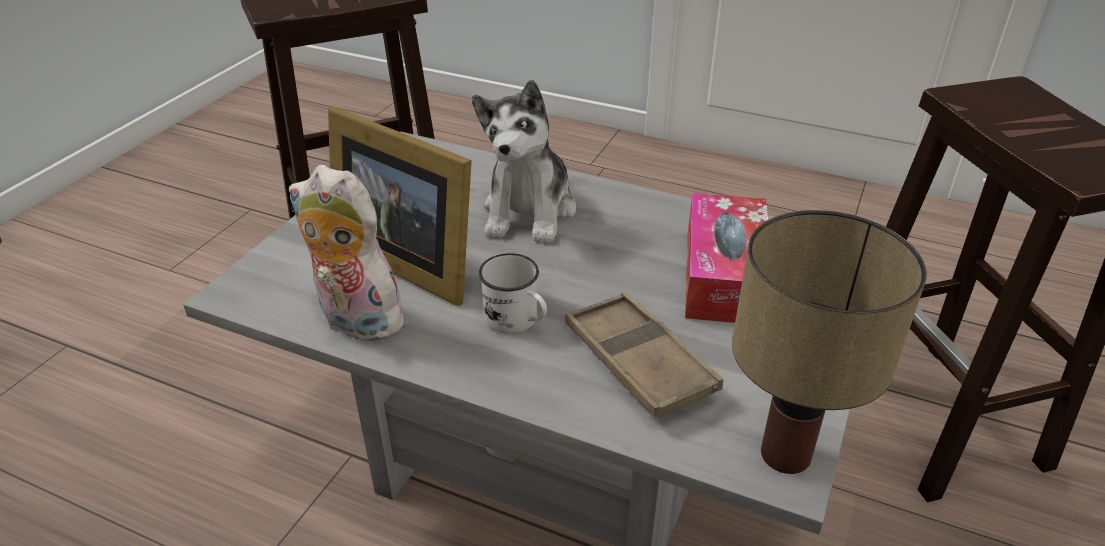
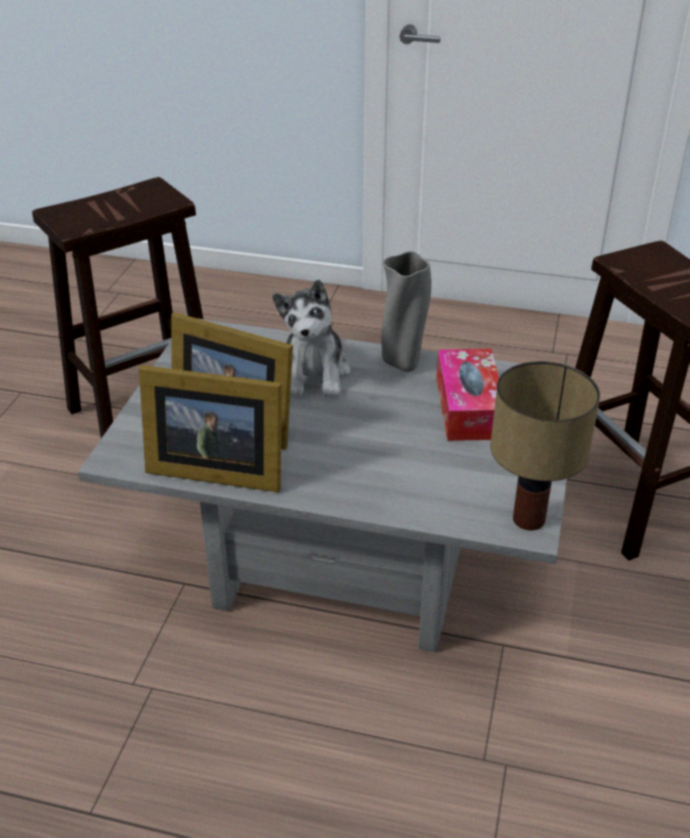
camera: 10 degrees left, 0 degrees up
(355, 321) = (213, 469): plush toy -> picture frame
(517, 321) = (330, 455): white mug -> none
(638, 361) = (421, 473): brown tray -> none
(647, 208) = (403, 363): none -> grey vase

